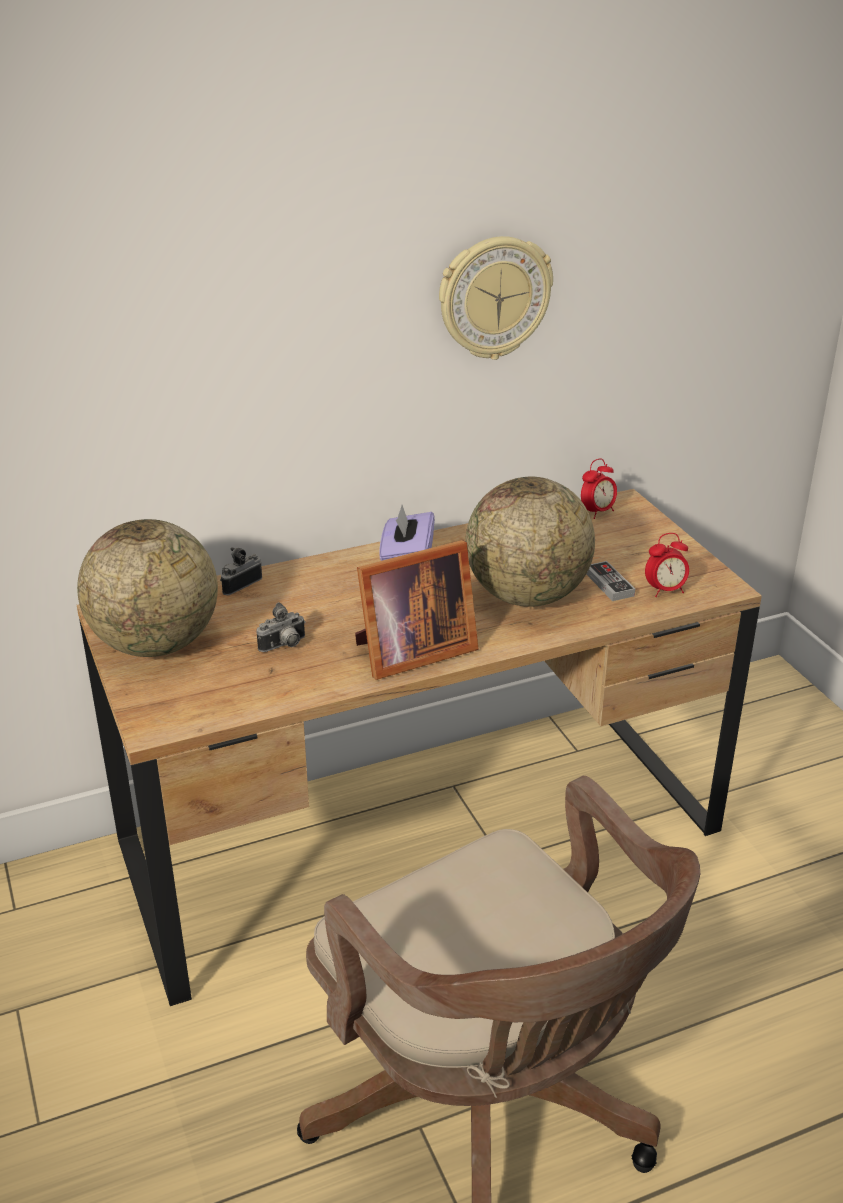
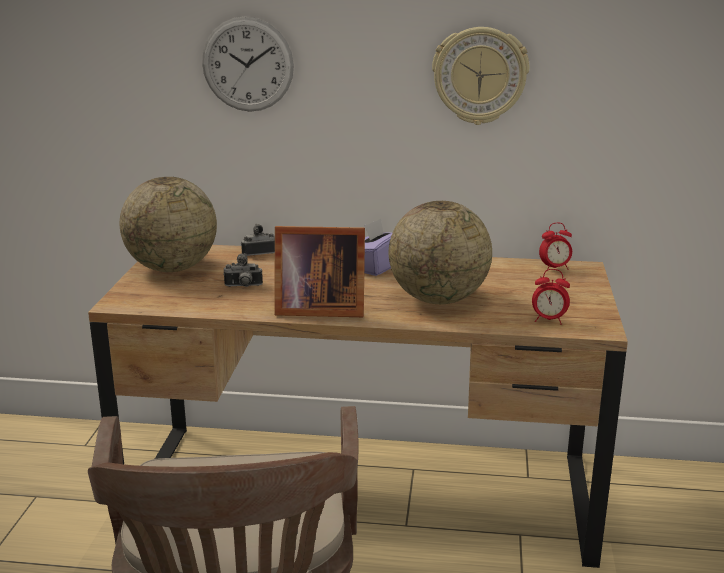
camera: 30 degrees right, 10 degrees down
(192, 333) = (247, 64): none -> wall clock
(609, 584) = (509, 307): game controller -> none

